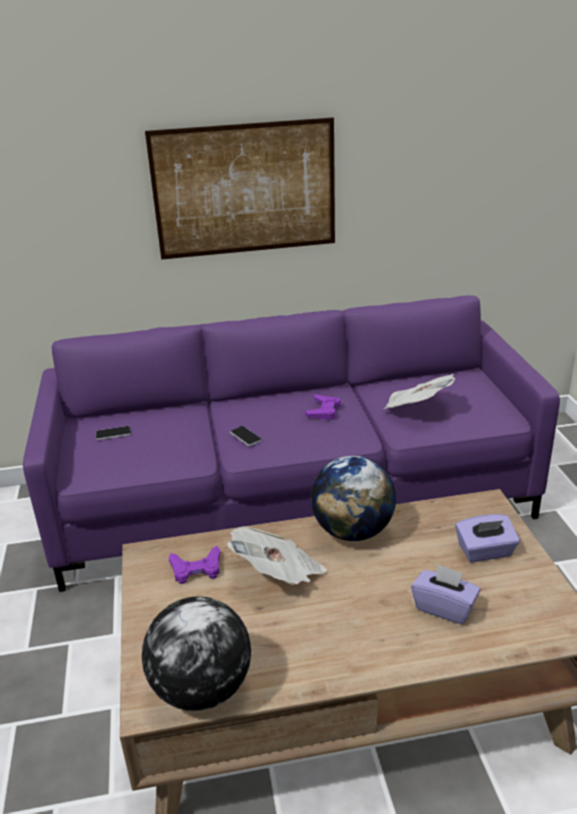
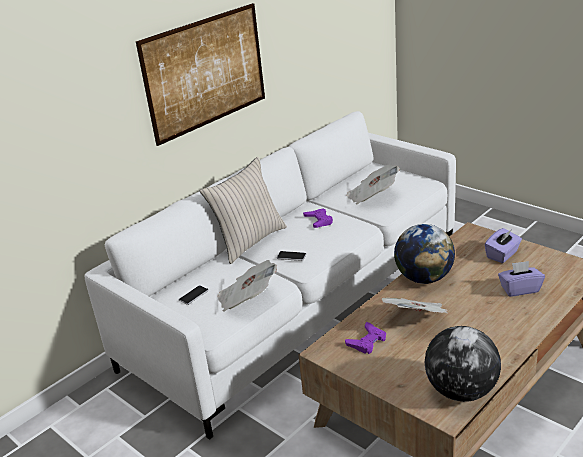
camera: 35 degrees left, 0 degrees up
(146, 461) = (247, 299): none -> newspaper
(233, 403) = (249, 241): none -> beige pillow
(292, 501) = (299, 303): purple sofa -> white sofa

